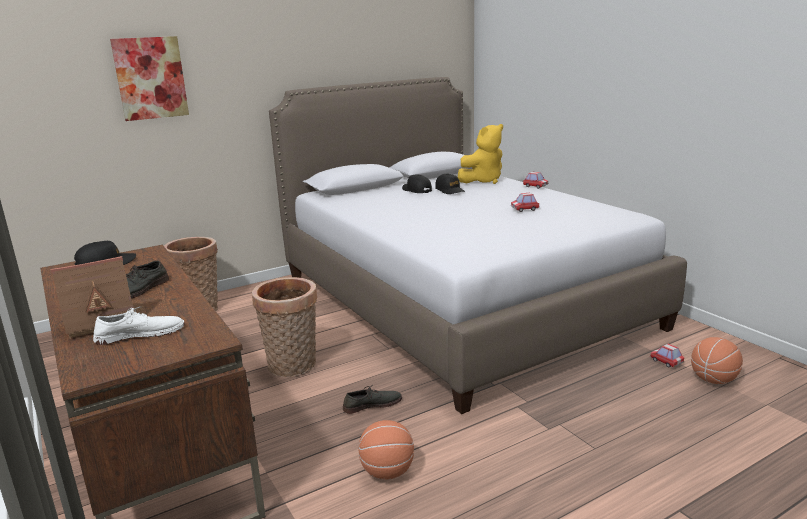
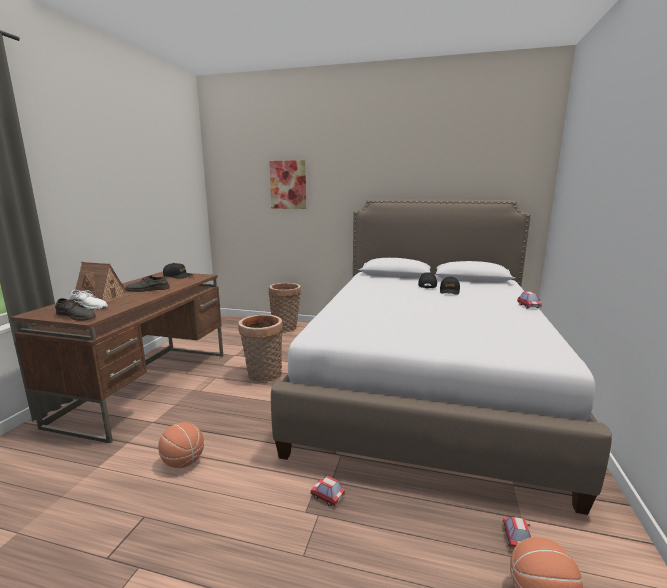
camera: 45 degrees right, 5 degrees down
(372, 404) = (253, 419): grey shoe -> grey shoe (77, 316)
(483, 181) = (494, 291): yellow plush toy -> none
(524, 209) = (465, 318): toy car -> toy car (327, 497)

